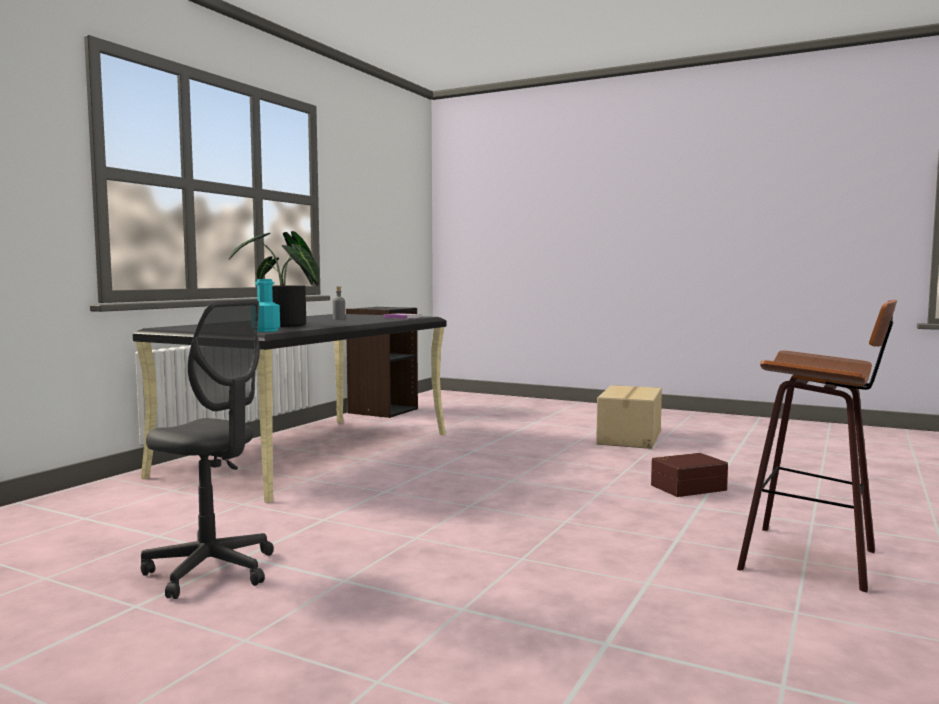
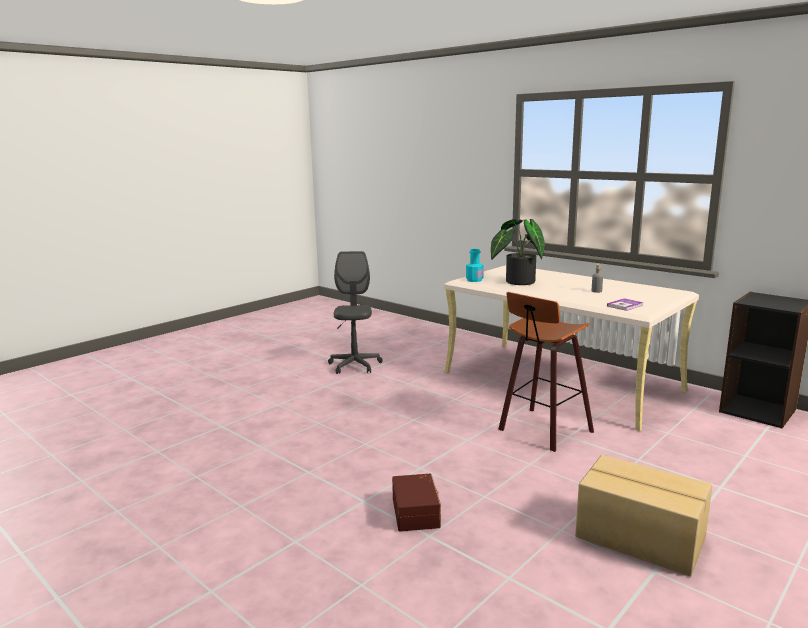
camera: 105 degrees right, 10 degrees up
(211, 571) = (355, 365): grey office chair -> grey office chair turned 135 degrees clockwise
(312, 453) = (561, 381): black desk -> beige desk
(814, 559) = (240, 510): stool -> stool (542, 431)

